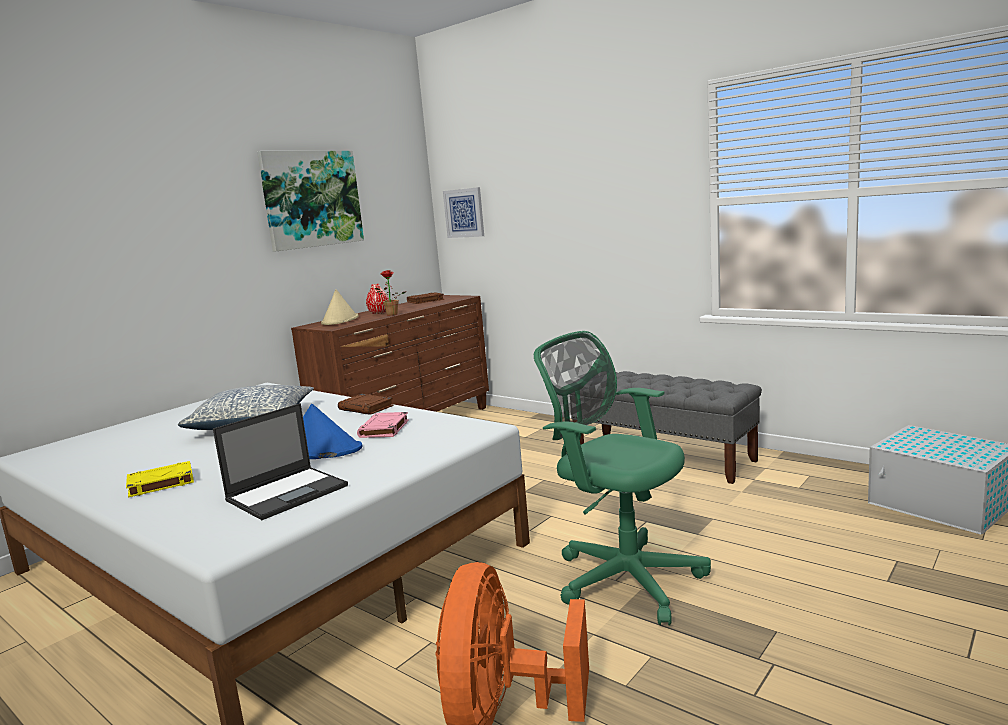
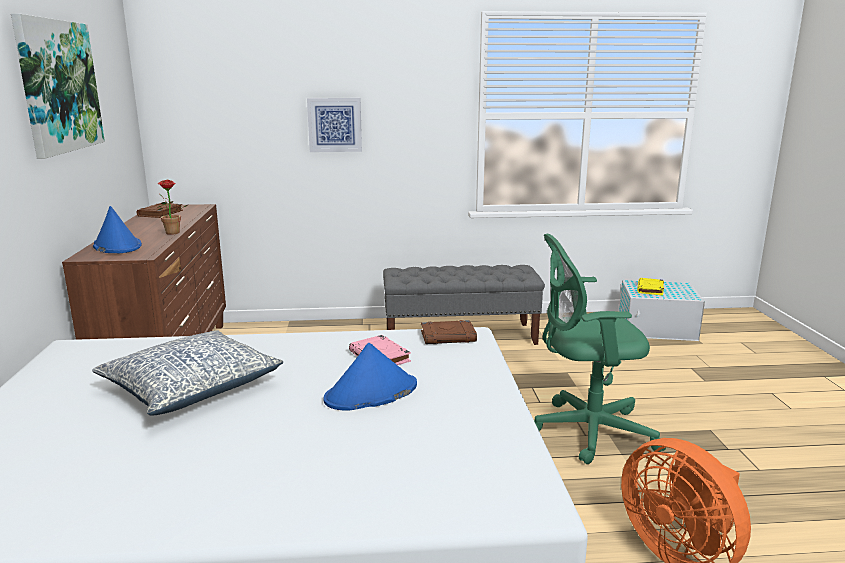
camera: 45 degrees left, 5 degrees up
(160, 483) = (273, 485): yellow book -> yellow book (650, 289)
(288, 492) = (455, 439): laptop -> none
(340, 320) = (117, 246): beige hat -> blue hat
(366, 408) = (299, 341): brown book -> brown book (448, 336)
(379, 312) = (142, 232): red vase -> none
(464, 213) = (189, 110): picture -> picture (335, 125)

